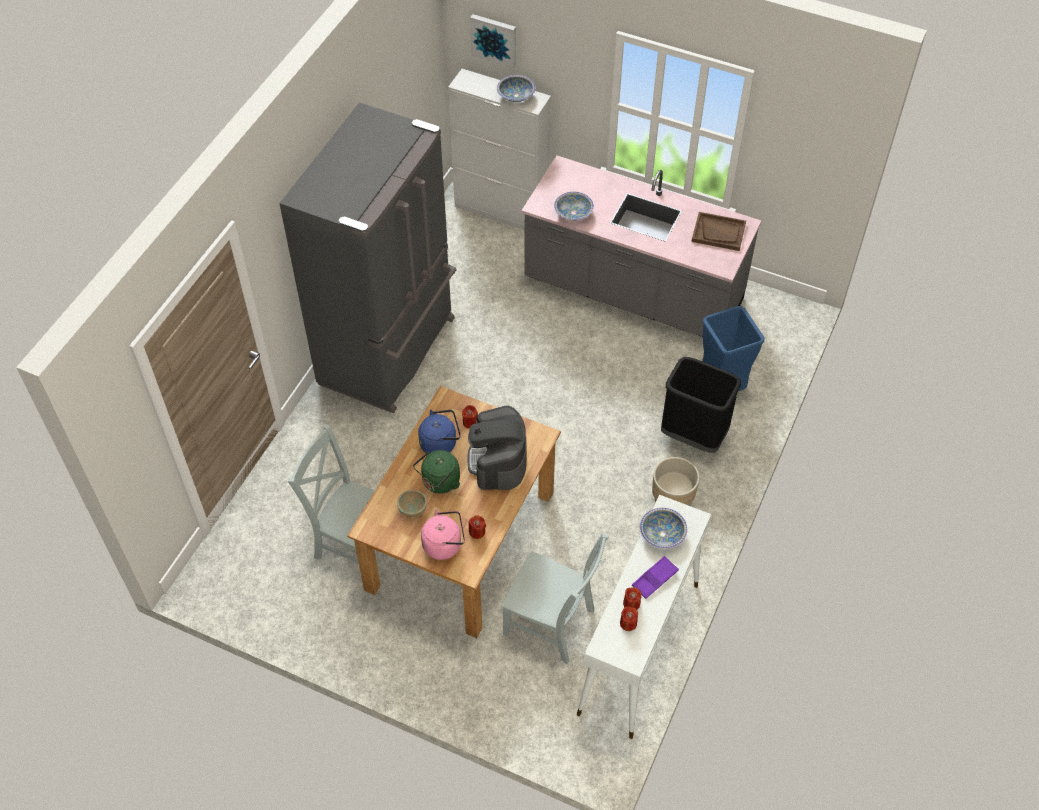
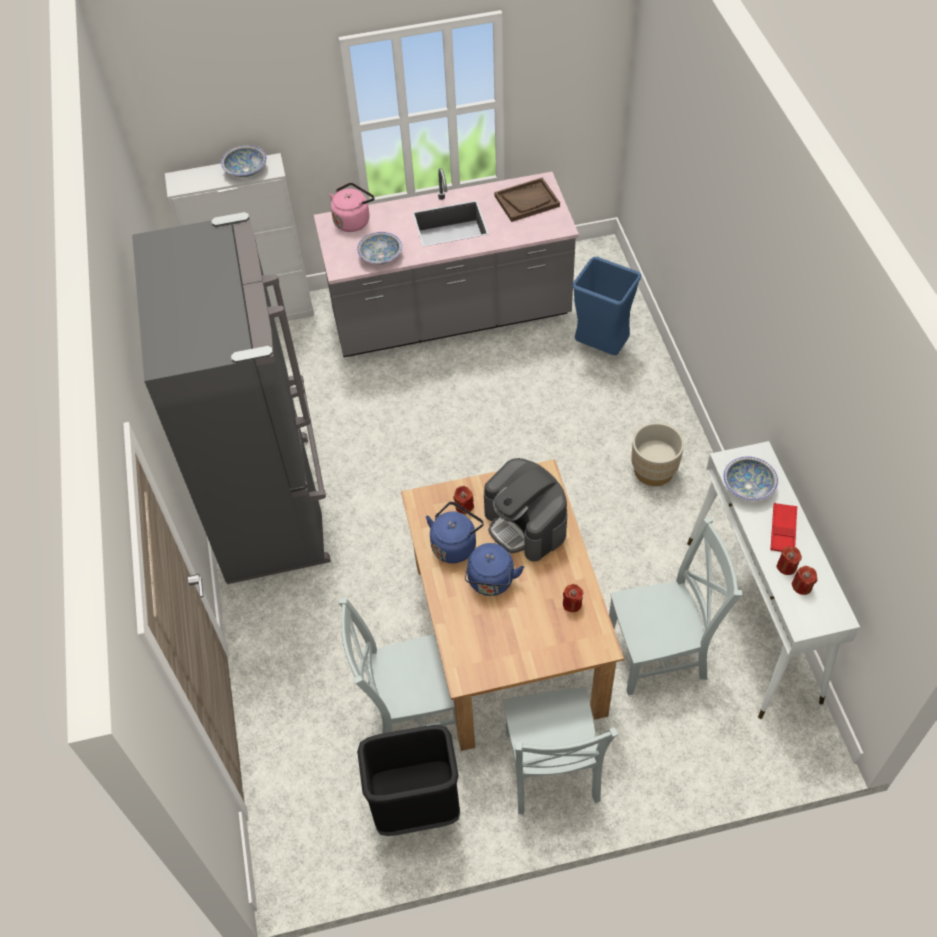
camera: 35 degrees left, 0 degrees up
(407, 645) = (551, 771): none -> grey chair
(412, 509) = (490, 626): beige bowl -> none
(439, 482) = (491, 582): green kettle -> blue kettle
(444, 544) = (554, 638): pink kettle -> pink kettle (353, 220)
(494, 39) = (195, 118): picture -> none
(655, 579) = (783, 530): purple tray -> red tray
(694, 435) = (619, 405): black trash can -> black trash can (417, 807)

